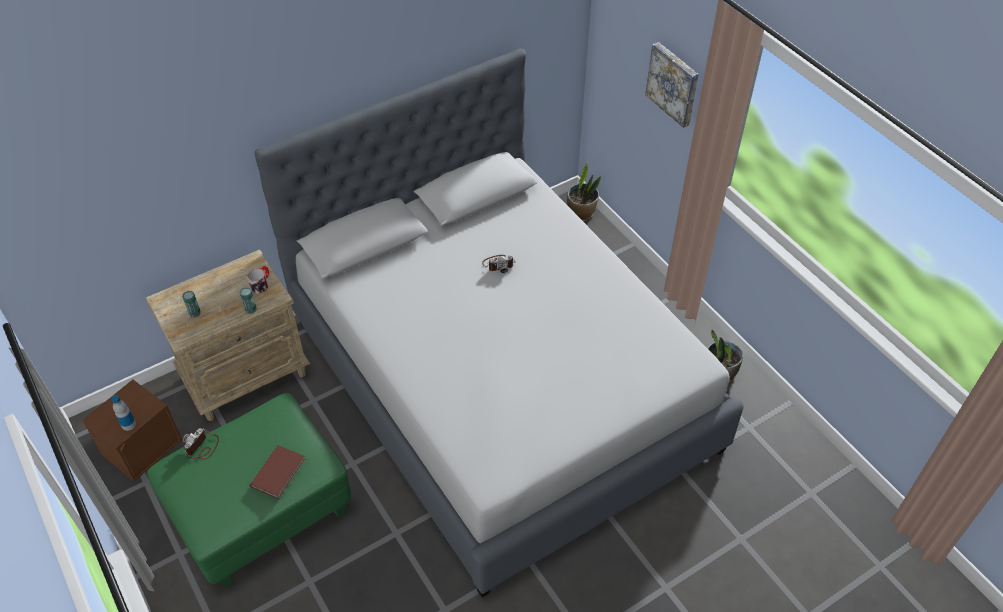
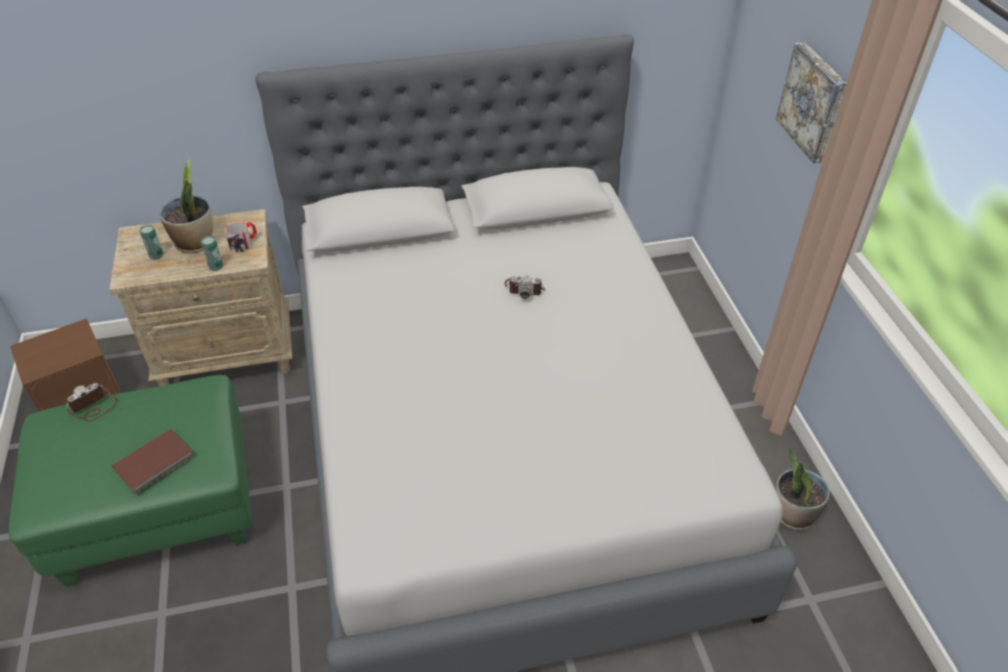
camera: 20 degrees right, 5 degrees down
(128, 424) = (51, 363): bottle -> none
(581, 213) = (683, 280): potted plant -> potted plant (195, 243)

